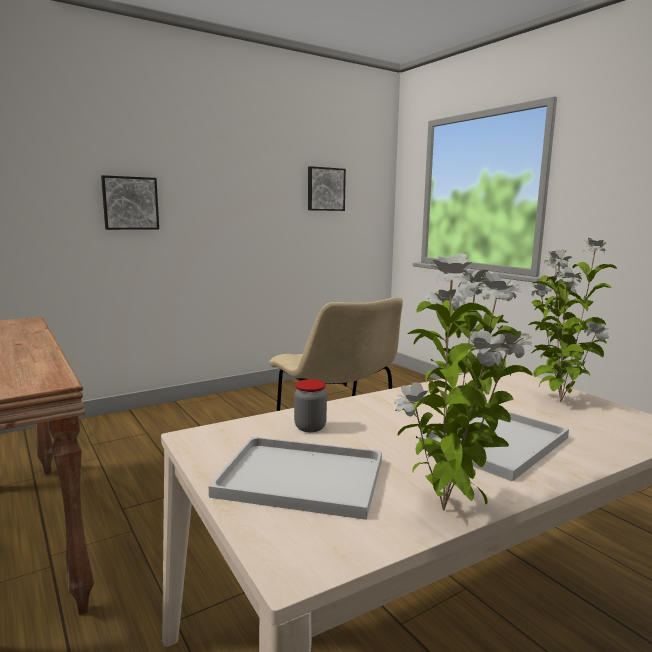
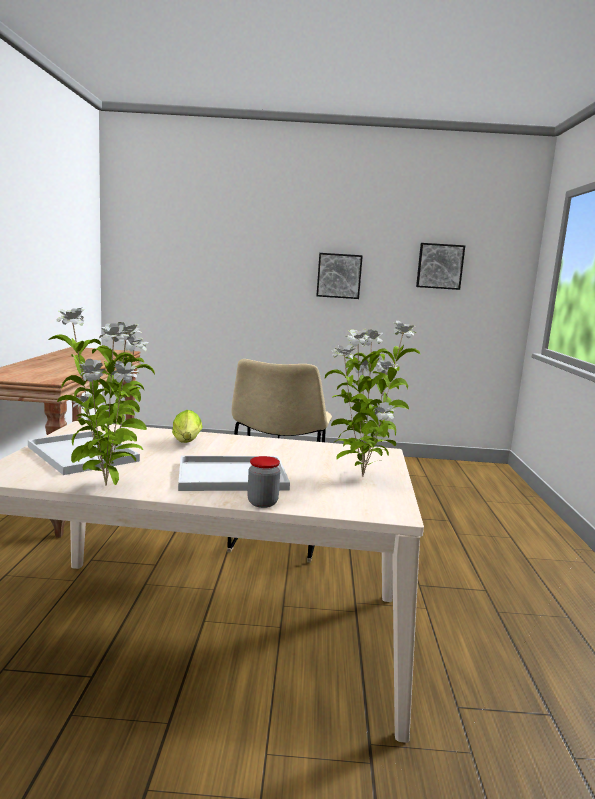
camera: 35 degrees right, 0 degrees up
(130, 203) = (243, 272): picture -> picture (339, 276)
(310, 427) = (149, 438): jar -> jar (262, 503)
(358, 419) = (187, 443): none -> lettuce

